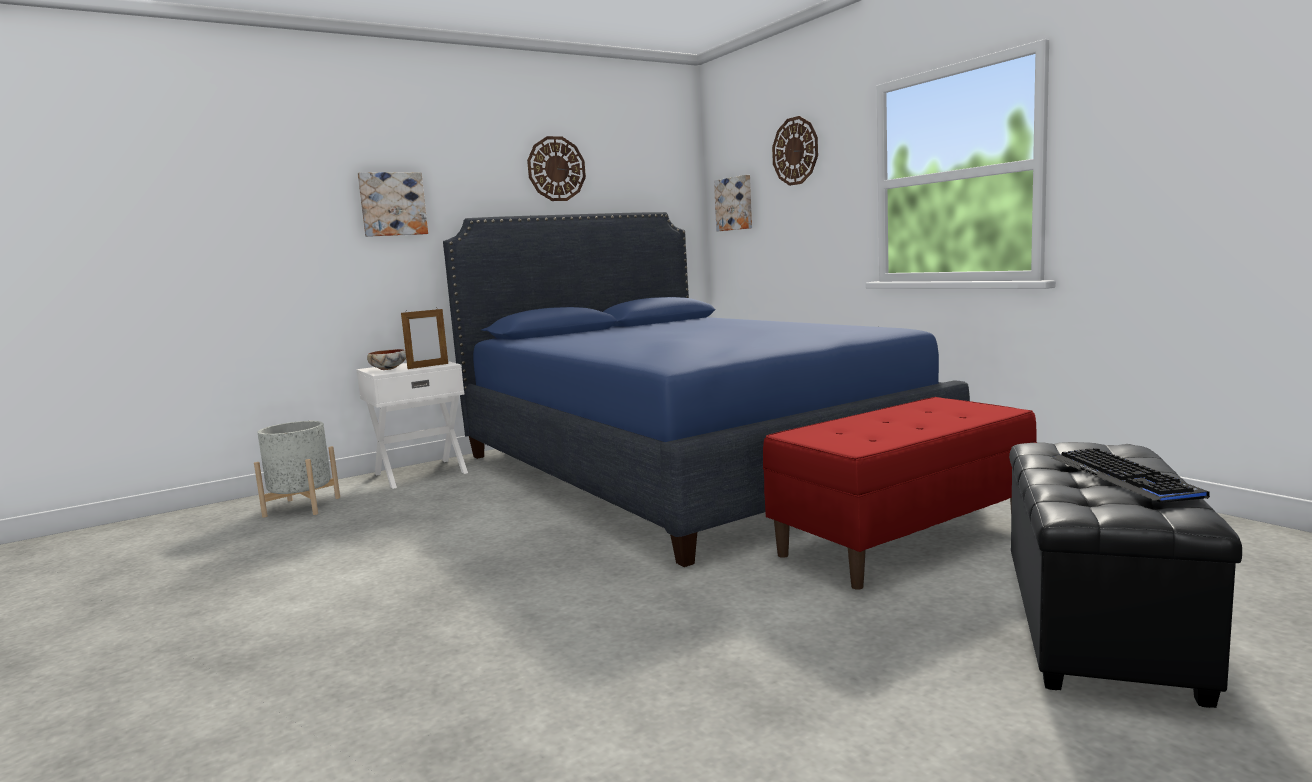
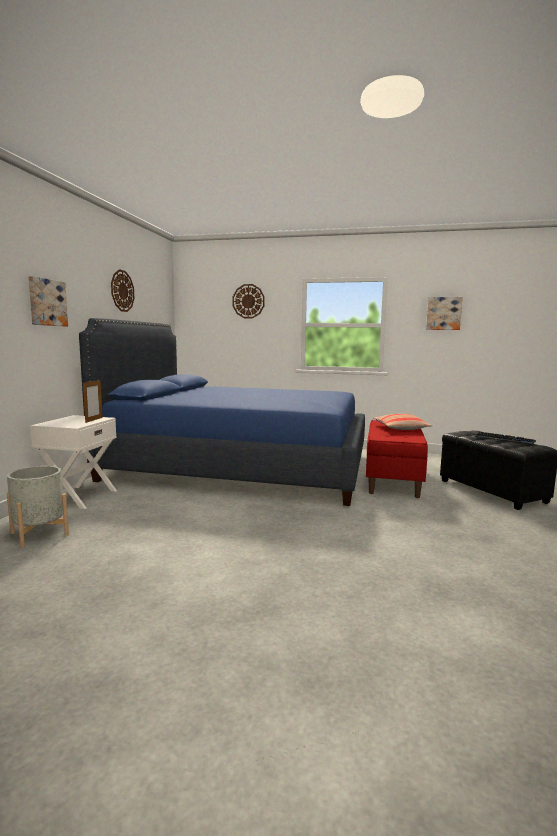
camera: 45 degrees left, 0 degrees up
(388, 369) = (66, 423): bowl -> none
(735, 203) = (201, 323): picture -> picture (443, 313)
(926, 420) = (401, 428): none -> pillow

